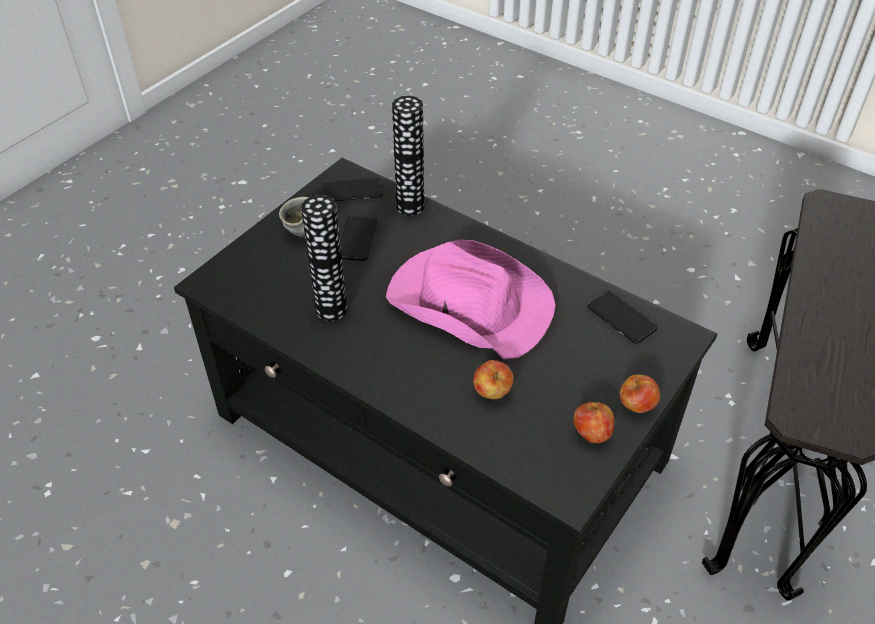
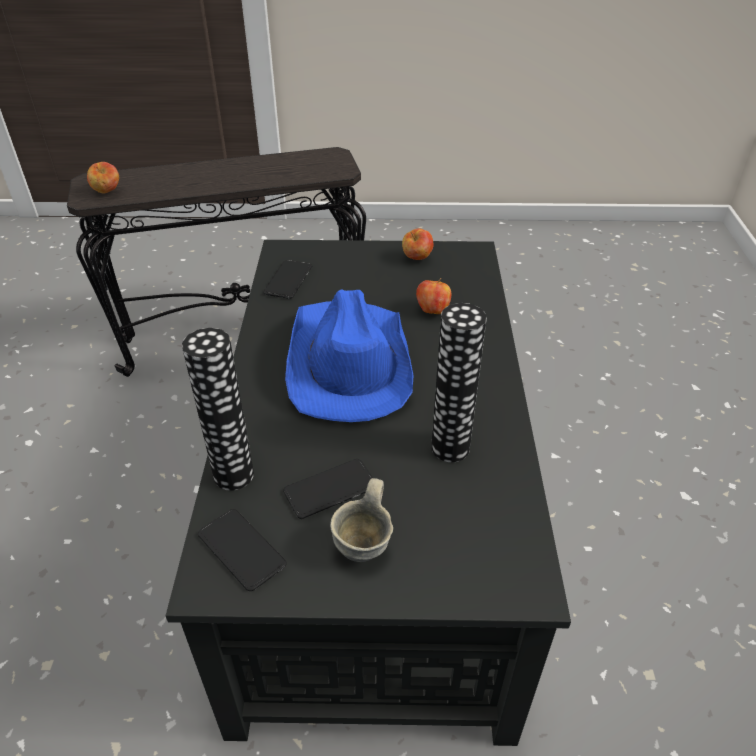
camera: 125 degrees left, 5 degrees down
(468, 302) = (348, 362): pink hat -> blue hat
(636, 406) = (372, 249): apple -> apple (107, 192)

